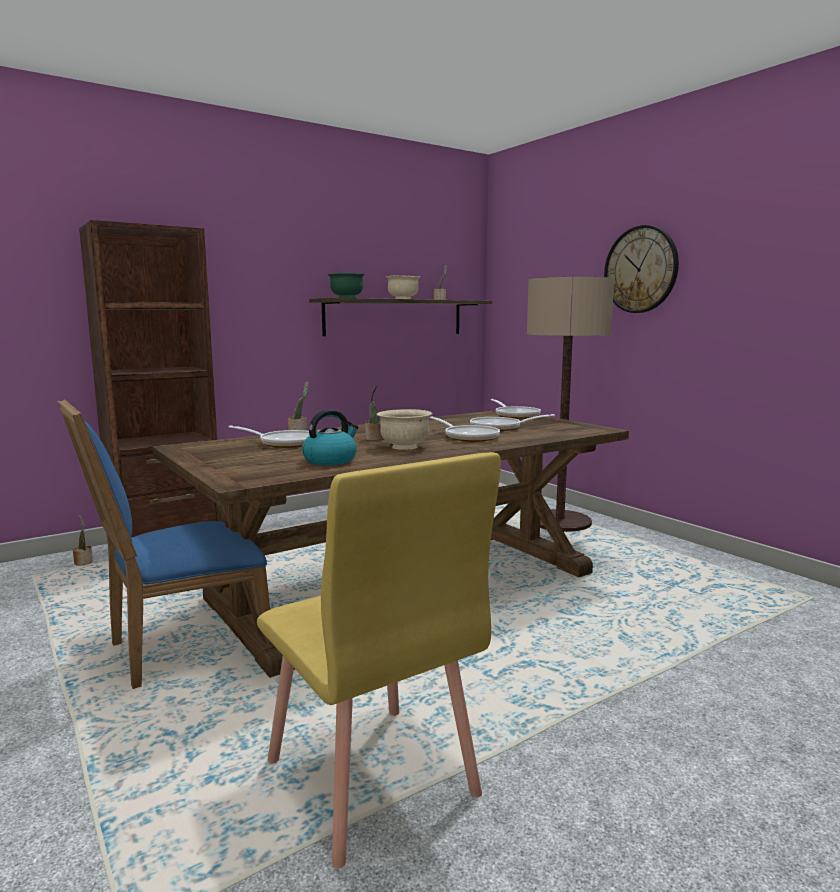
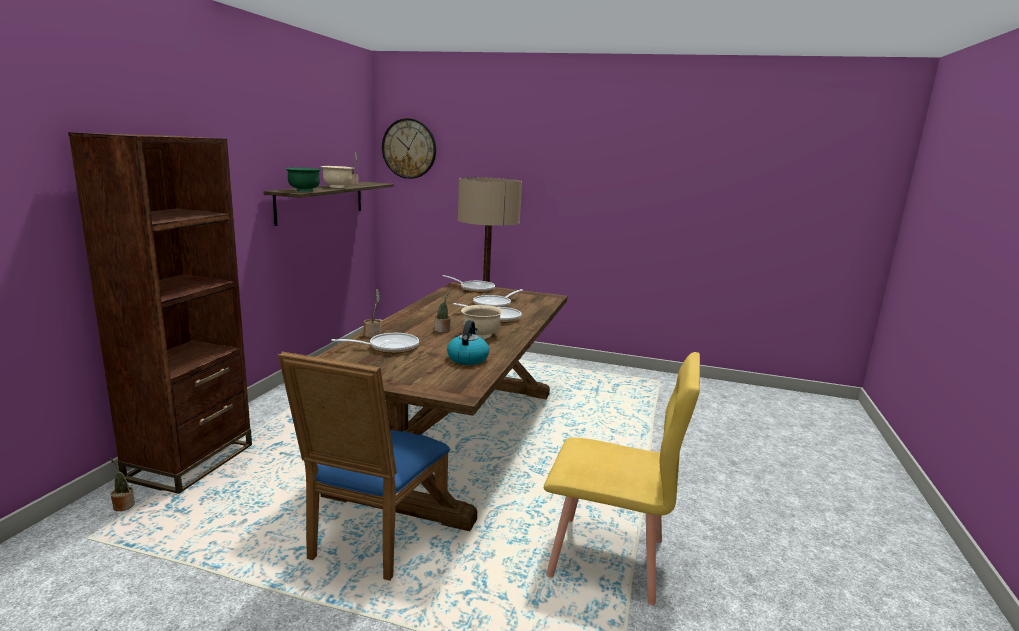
camera: 40 degrees left, 5 degrees up
(641, 269) = (529, 172): wall clock -> wall clock (409, 148)

